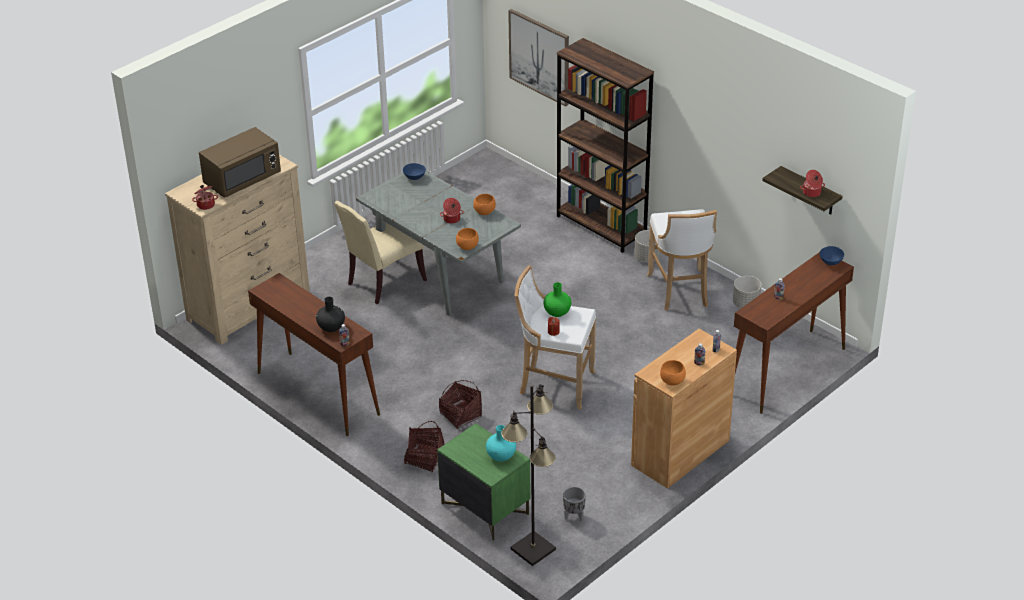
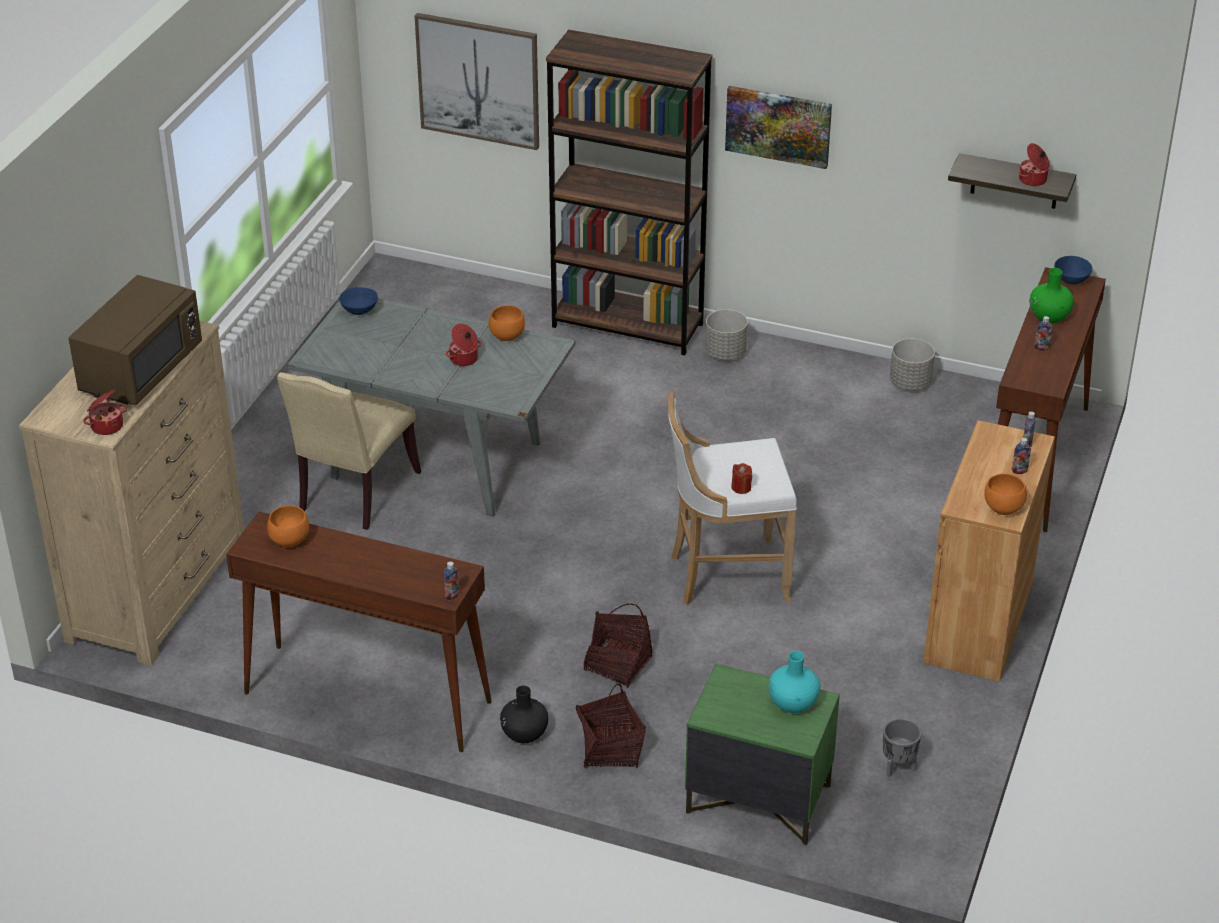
camera: 25 degrees left, 0 degrees up
(331, 327) = (410, 575): black vase -> black vase (524, 734)
(467, 247) = (518, 394): orange bowl -> orange bowl (288, 541)
(533, 549) = (876, 839): black floor lamp -> none
(557, 312) = (724, 457): green vase -> green vase (1049, 316)
(680, 292) = (807, 389): white stool -> none
(688, 124) = (778, 126): none -> picture

